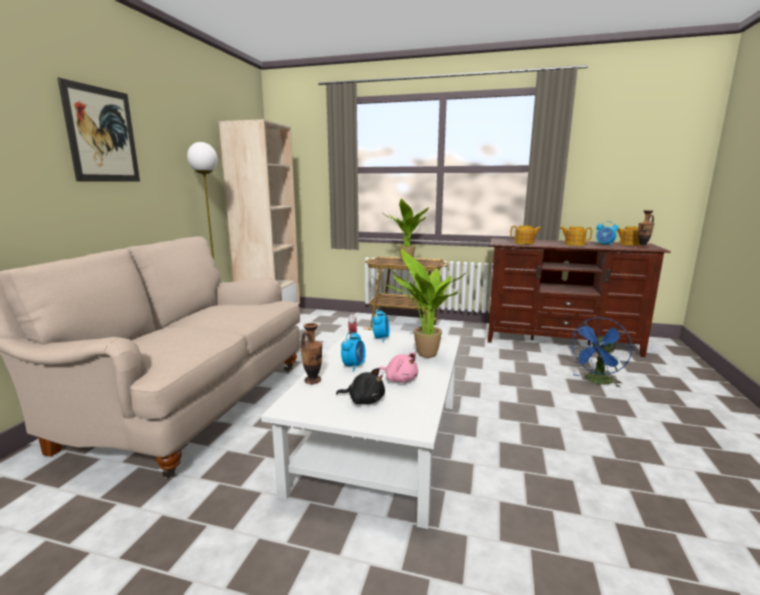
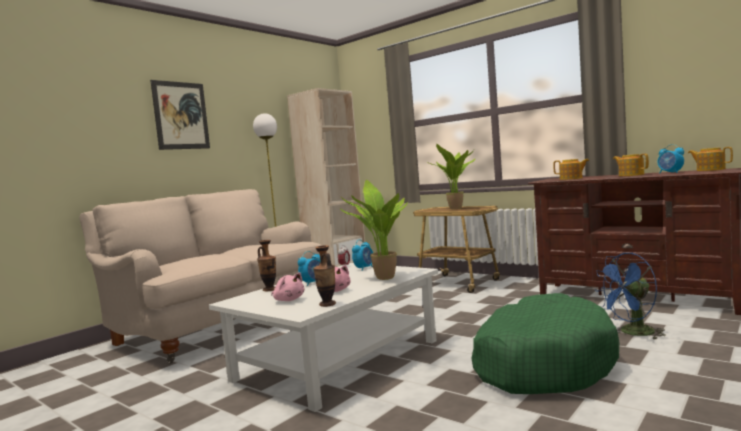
camera: 25 degrees right, 10 degrees down
(364, 400) = (288, 300): black plush toy -> pink plush toy
(567, 424) = (541, 363): none -> green dog bed
(642, 247) = (716, 171): vase -> vase (327, 304)

